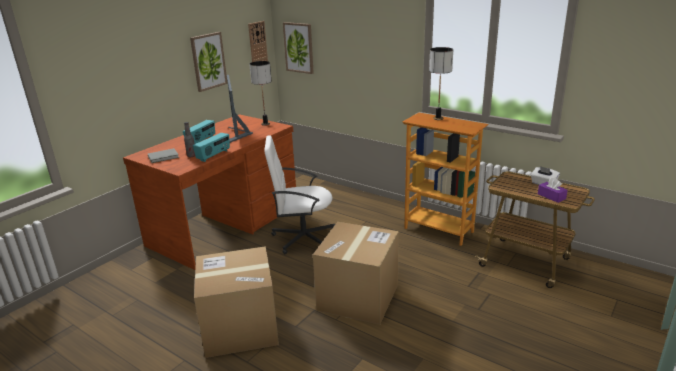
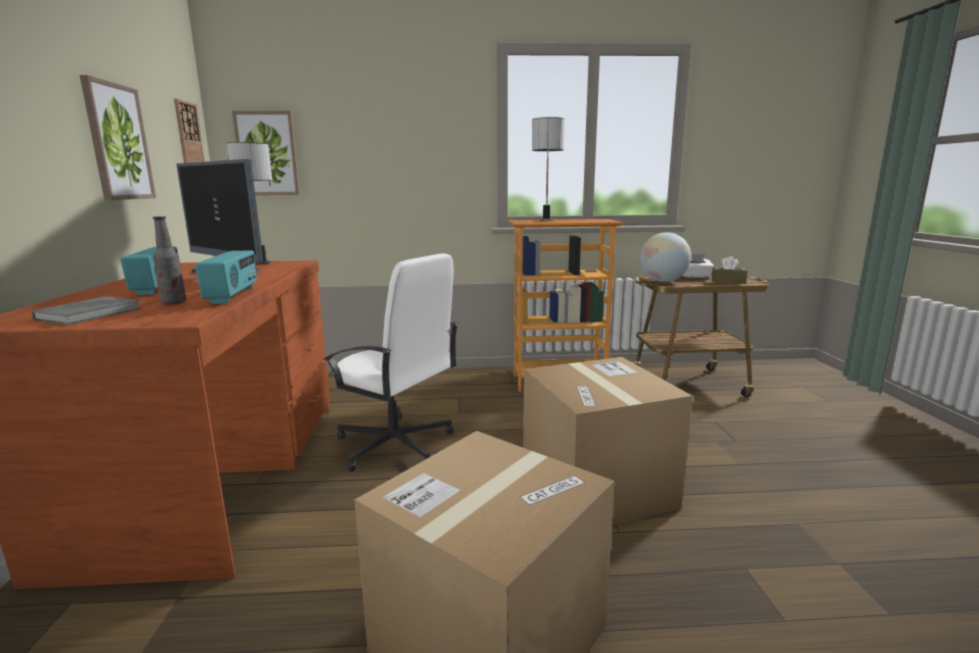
camera: 40 degrees left, 10 degrees down
(302, 238) = (395, 445): white office chair -> white office chair turned 105 degrees counterclockwise
(503, 183) = (663, 281): none -> globe
(551, 196) = (728, 281): purple tissue box -> brown tissue box

